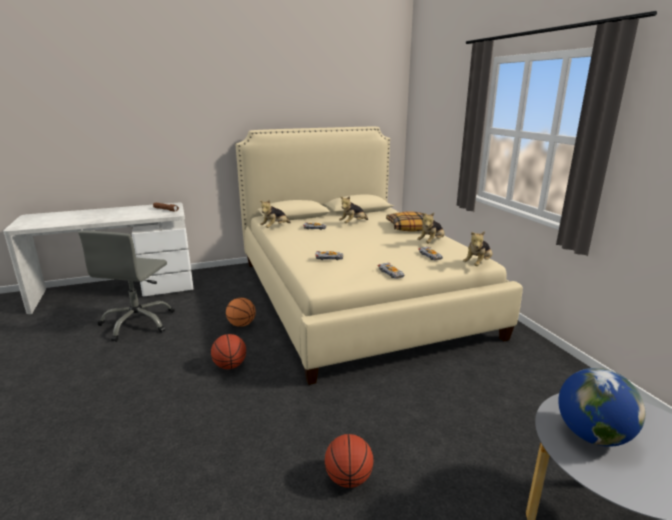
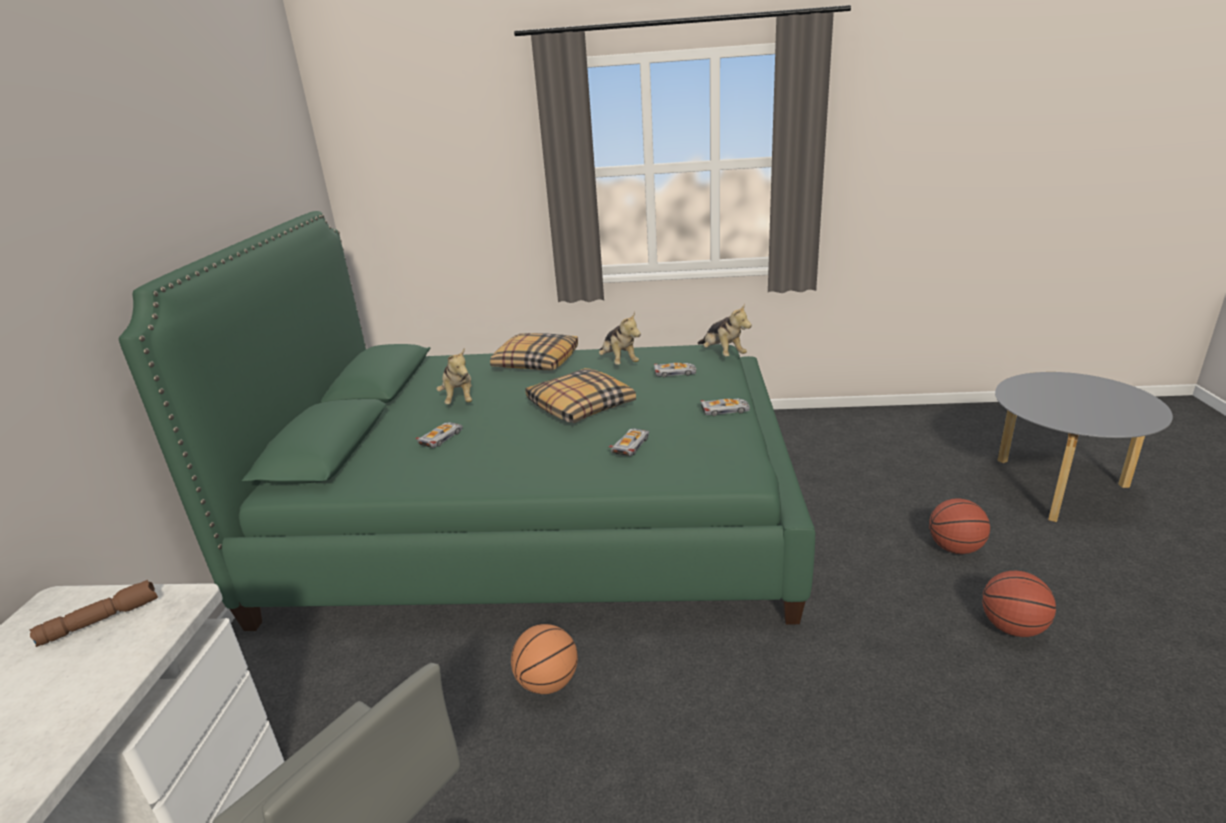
camera: 65 degrees left, 5 degrees up
(230, 366) = (704, 721): basketball -> basketball (955, 548)
(275, 228) = (383, 481): plush toy -> none
(355, 295) = (539, 514): beige bed -> green bed
(365, 243) = (580, 407): none -> pillow
(592, 435) = (1072, 411): globe -> none

